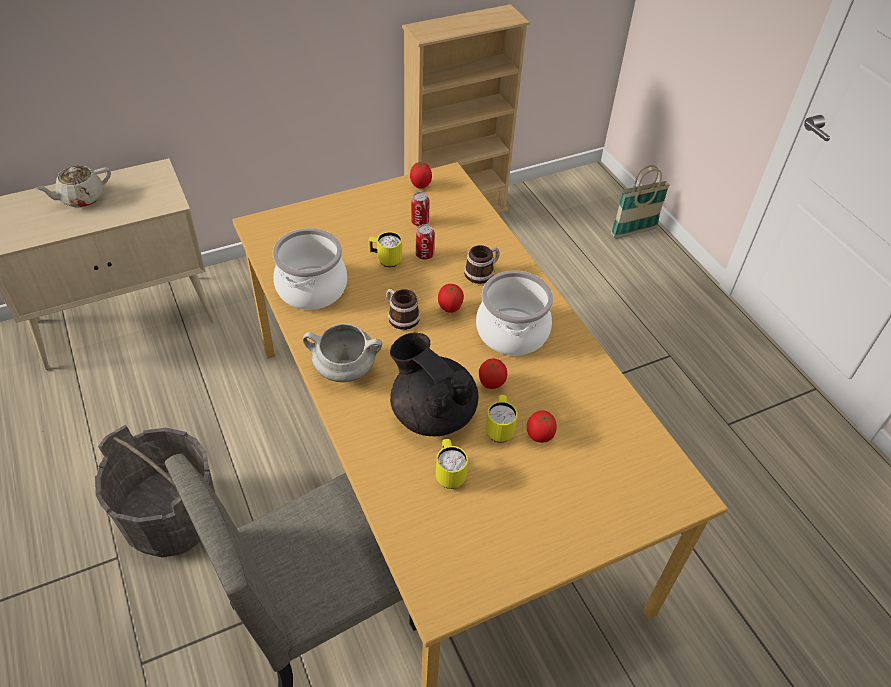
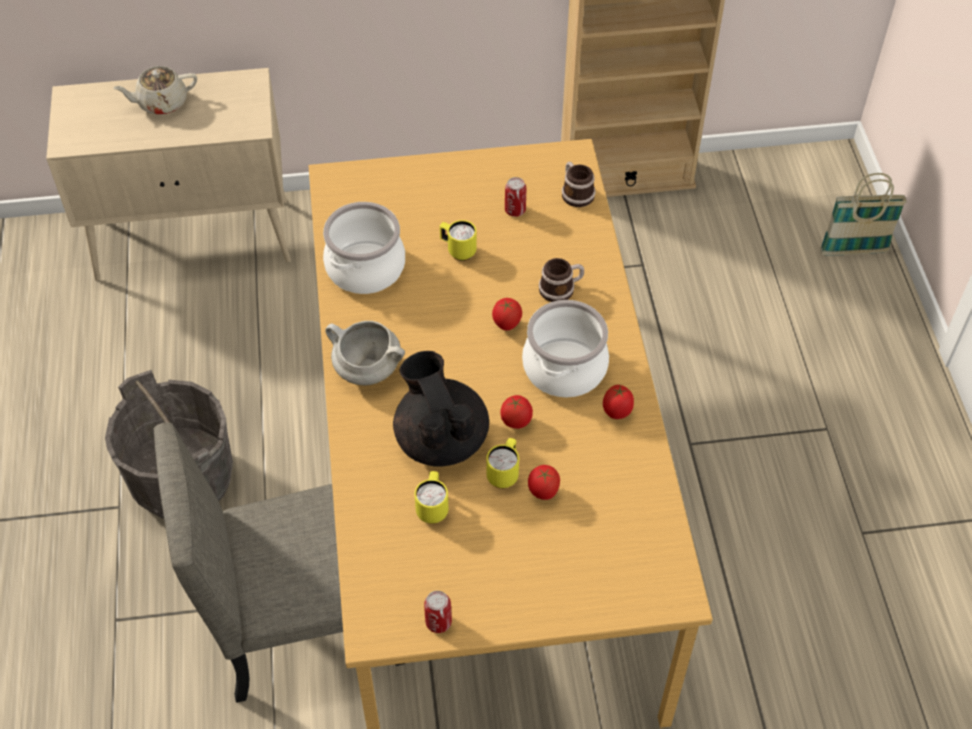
camera: 20 degrees right, 5 degrees up
(400, 316) = (449, 322): mug -> mug (575, 192)
(420, 186) = (534, 163): tomato -> tomato (617, 412)
(424, 254) = (504, 253): can -> can (438, 622)

